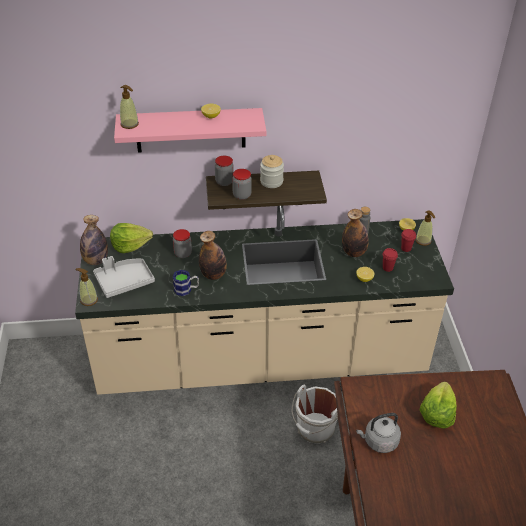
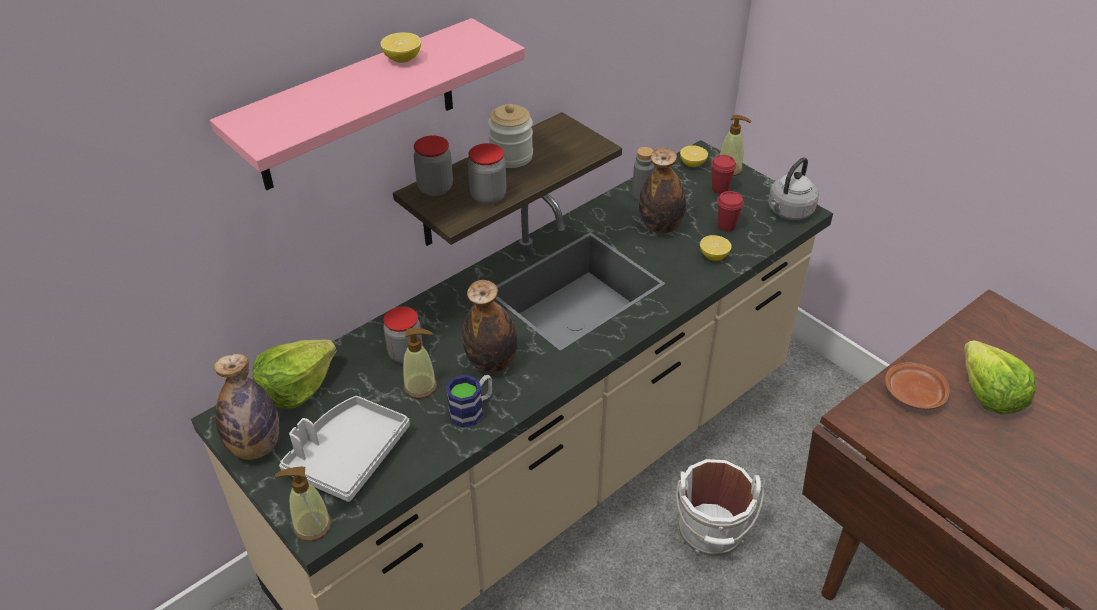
camera: 35 degrees left, 0 degrees up
(129, 124) = (261, 126): soap dispenser -> soap dispenser (420, 386)
(379, 441) = (970, 480): grey kettle -> grey kettle (788, 212)
(397, 392) = (913, 394): none -> brown plate

